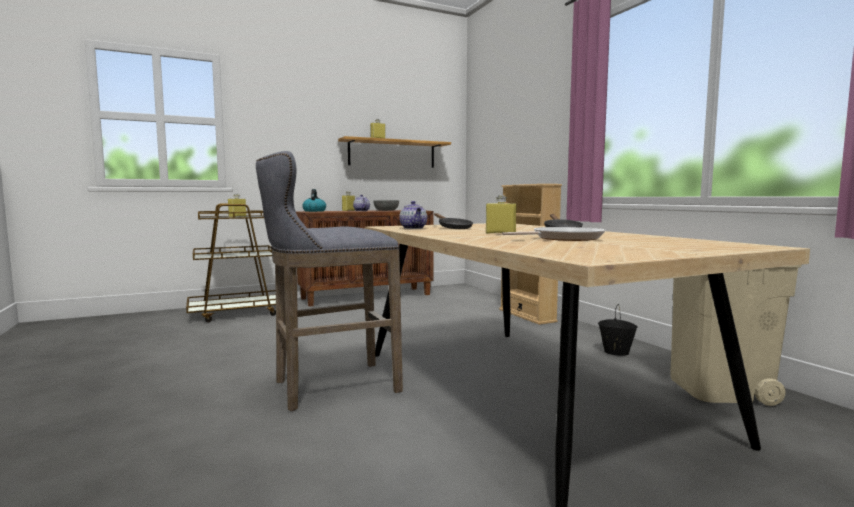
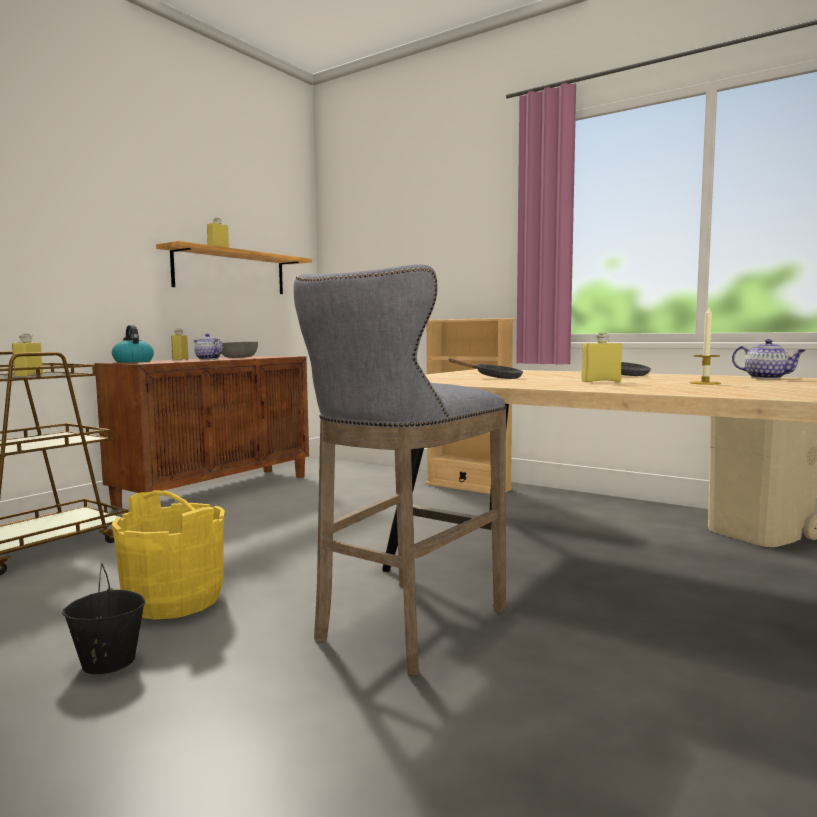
camera: 30 degrees left, 0 degrees up
(252, 348) = (174, 600): none -> yellow bucket
(414, 228) = (450, 380): teapot -> teapot (767, 378)
(563, 238) = (705, 383): frying pan -> candle
(616, 352) = (623, 513): black bucket -> black bucket (108, 662)

